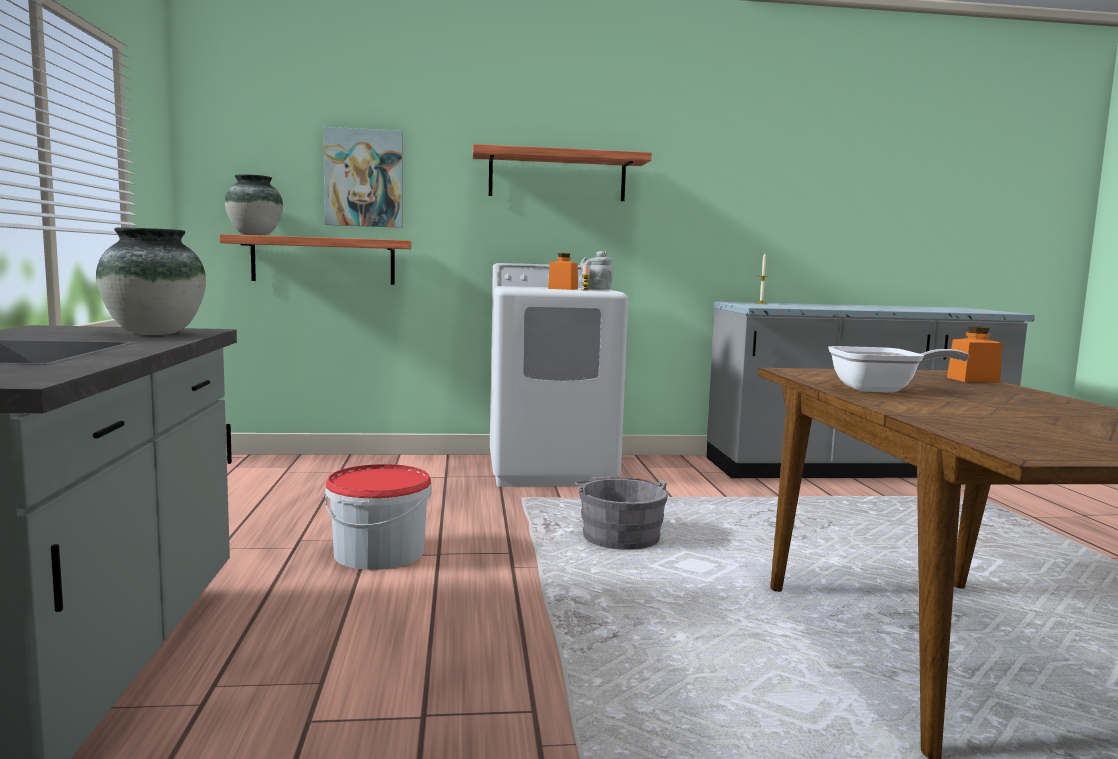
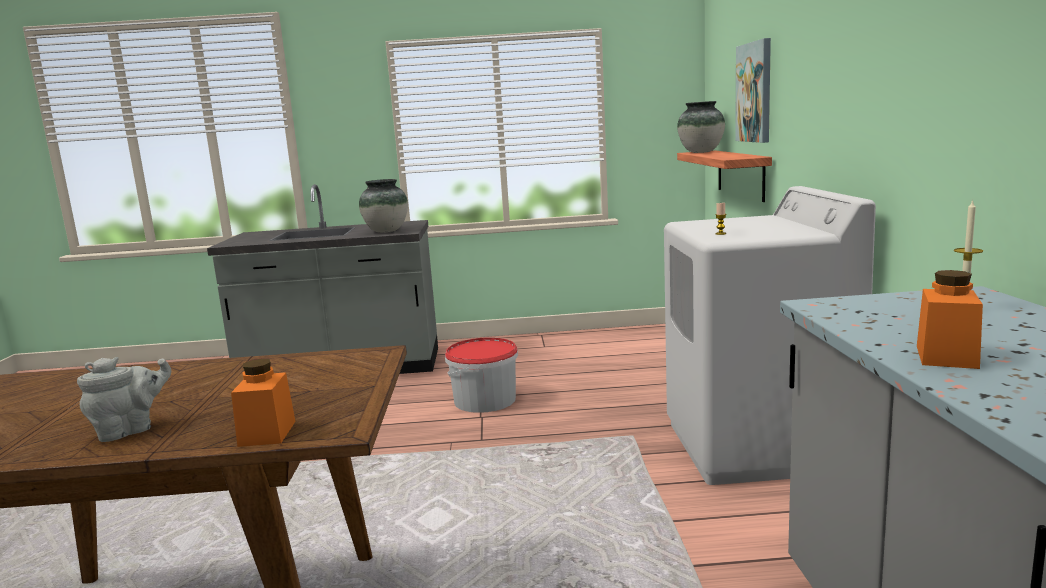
camera: 95 degrees right, 5 degrees up
(557, 176) = (852, 66): shelf -> none
(563, 289) = (735, 228): orange jar -> orange jar (946, 357)
(596, 289) = (768, 234): grey teapot -> grey teapot (130, 430)
(619, 535) = (523, 484): grey bucket -> none
(882, 390) = (231, 376): frying pan -> none

